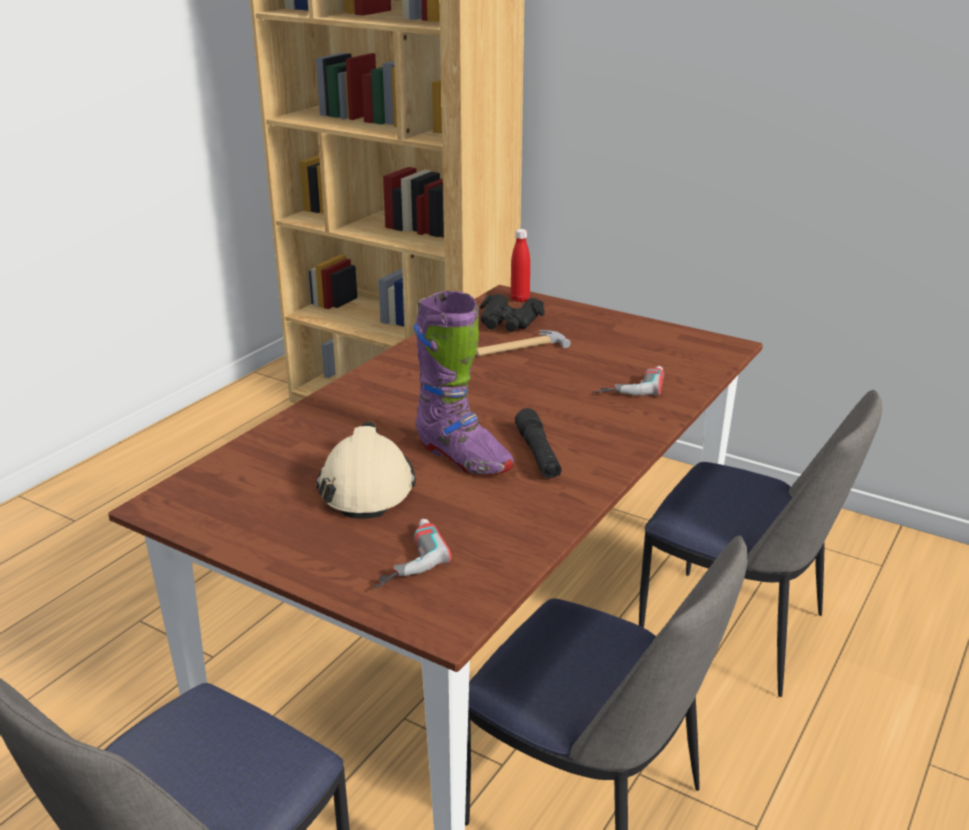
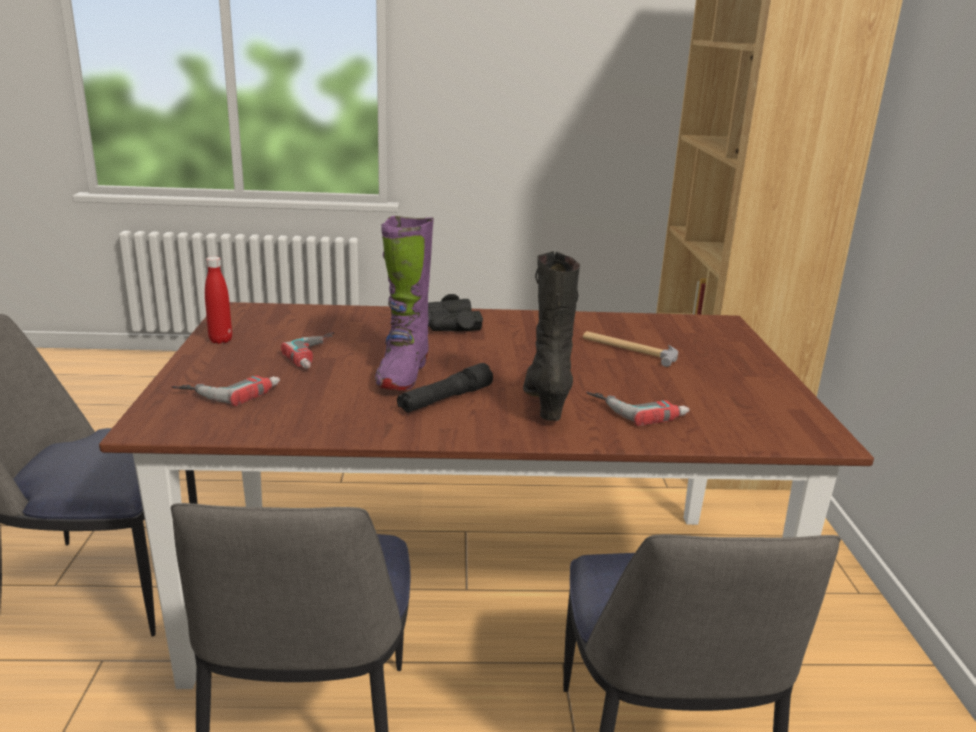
camera: 55 degrees right, 5 degrees down
(366, 487) = (319, 355): beige hard hat -> power drill
(509, 323) = (670, 335): black binoculars -> black binoculars (445, 325)
(520, 299) = (726, 328): red bottle -> red bottle (220, 340)
(583, 414) = (546, 401): none -> black boot

